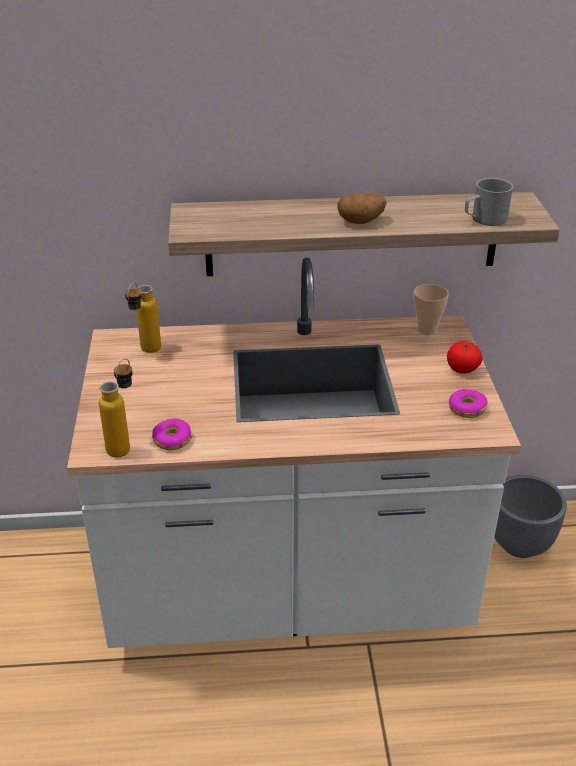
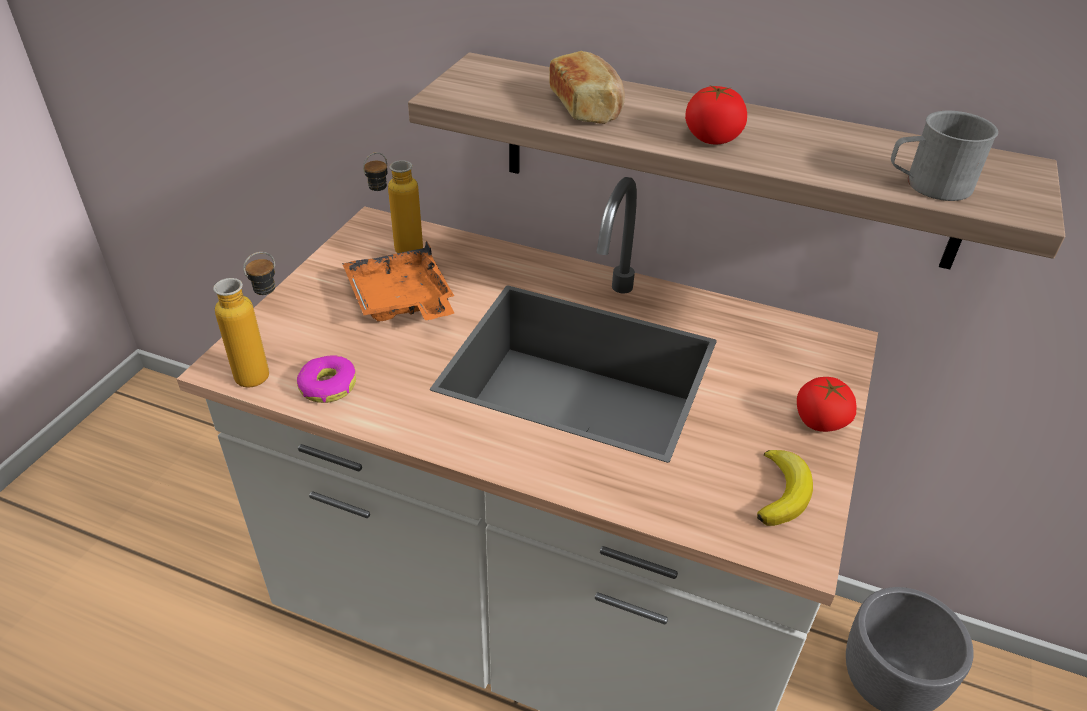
camera: 25 degrees right, 5 degrees up
(174, 379) = (401, 301): none -> orange tray
(277, 220) = (587, 106): none -> bread
(361, 221) = (712, 138): potato -> tomato
(427, 330) = (804, 340): cup -> none
(466, 408) = (782, 492): donut -> banana

